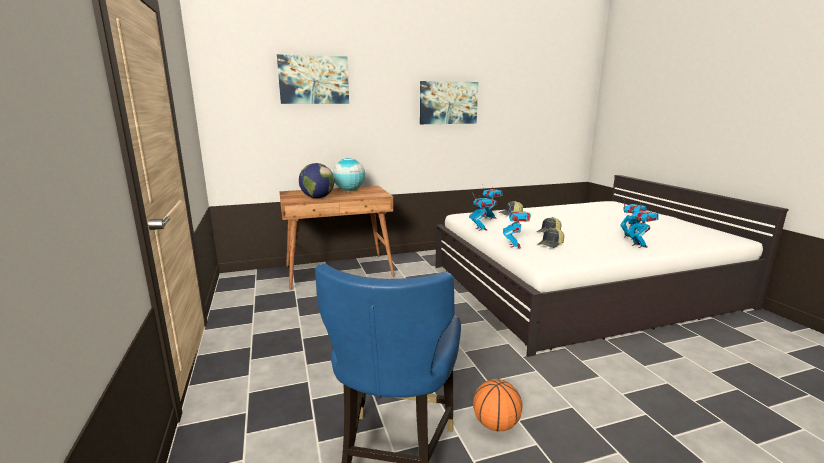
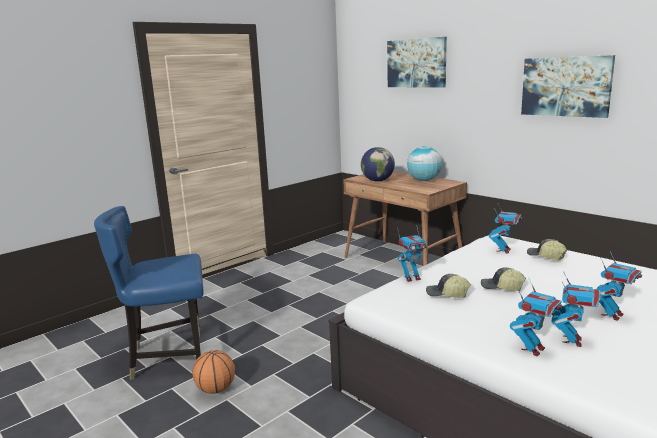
camera: 65 degrees right, 0 degrees up
(481, 229) = (452, 255): toy robot -> toy robot (612, 315)

